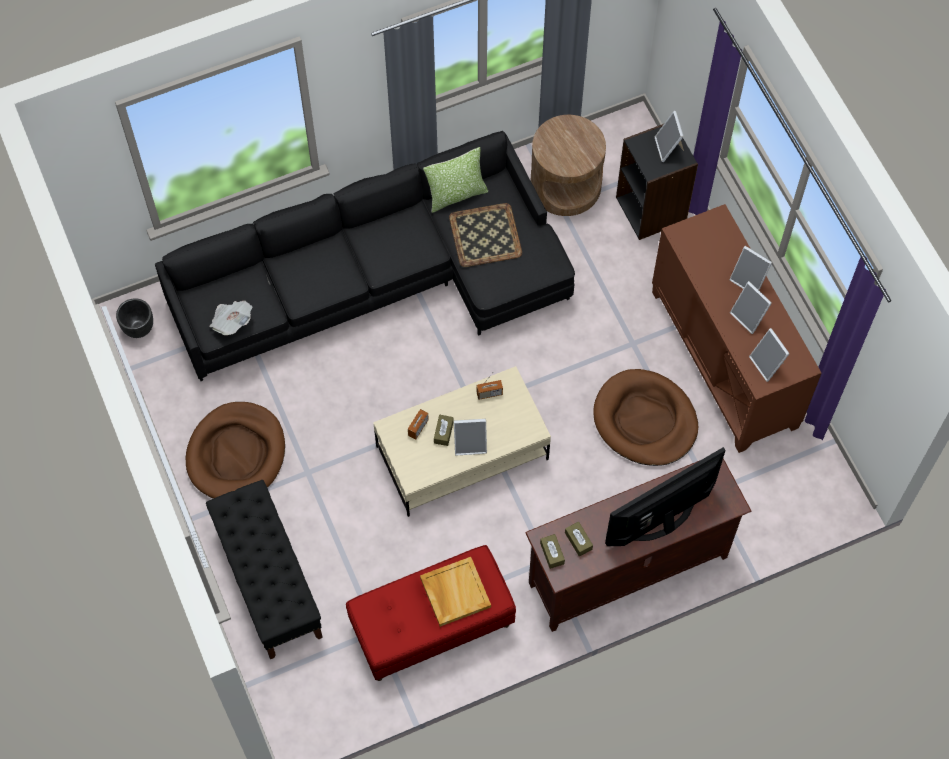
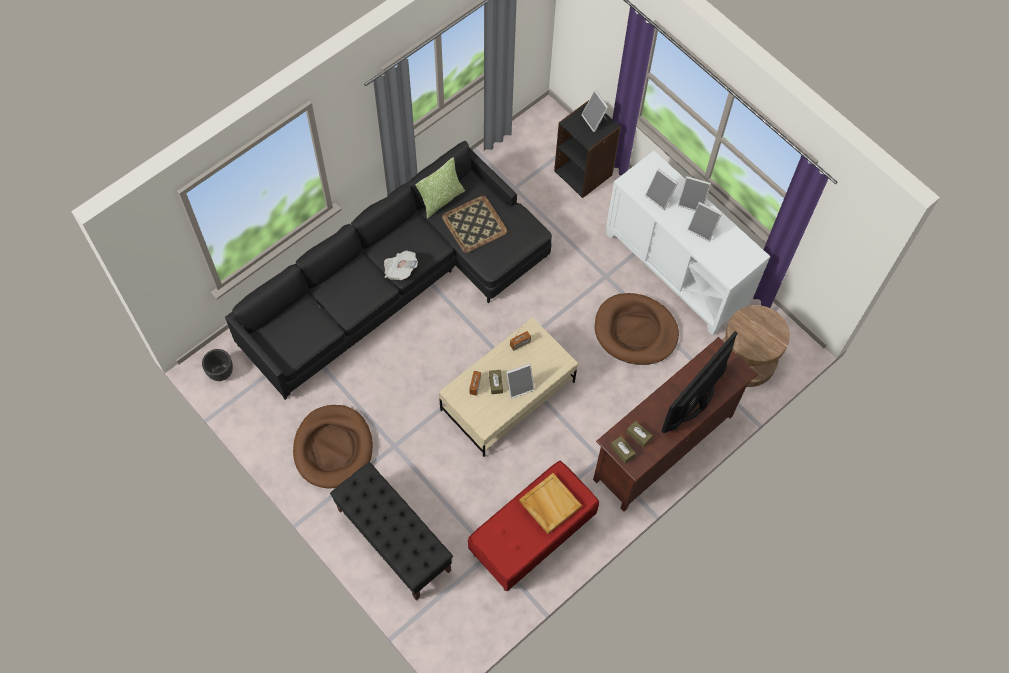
camera: 20 degrees left, 0 degrees up
(232, 322) = (301, 345): newspaper -> newspaper (400, 269)
(565, 185) = (513, 172): brown side table -> brown side table (746, 359)
(725, 359) = (677, 268): brown cabinet -> white cabinet
(767, 364) = (729, 261): picture frame -> picture frame (660, 197)

